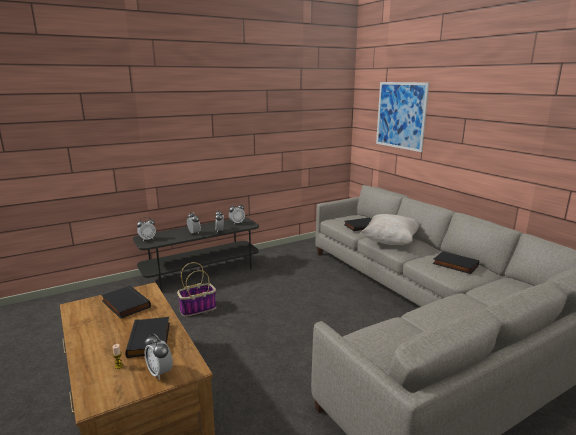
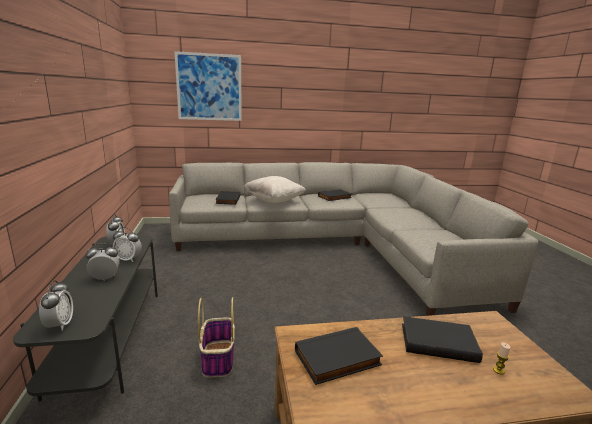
camera: 70 degrees left, 0 degrees up
(160, 372) = (504, 340): alarm clock -> none

